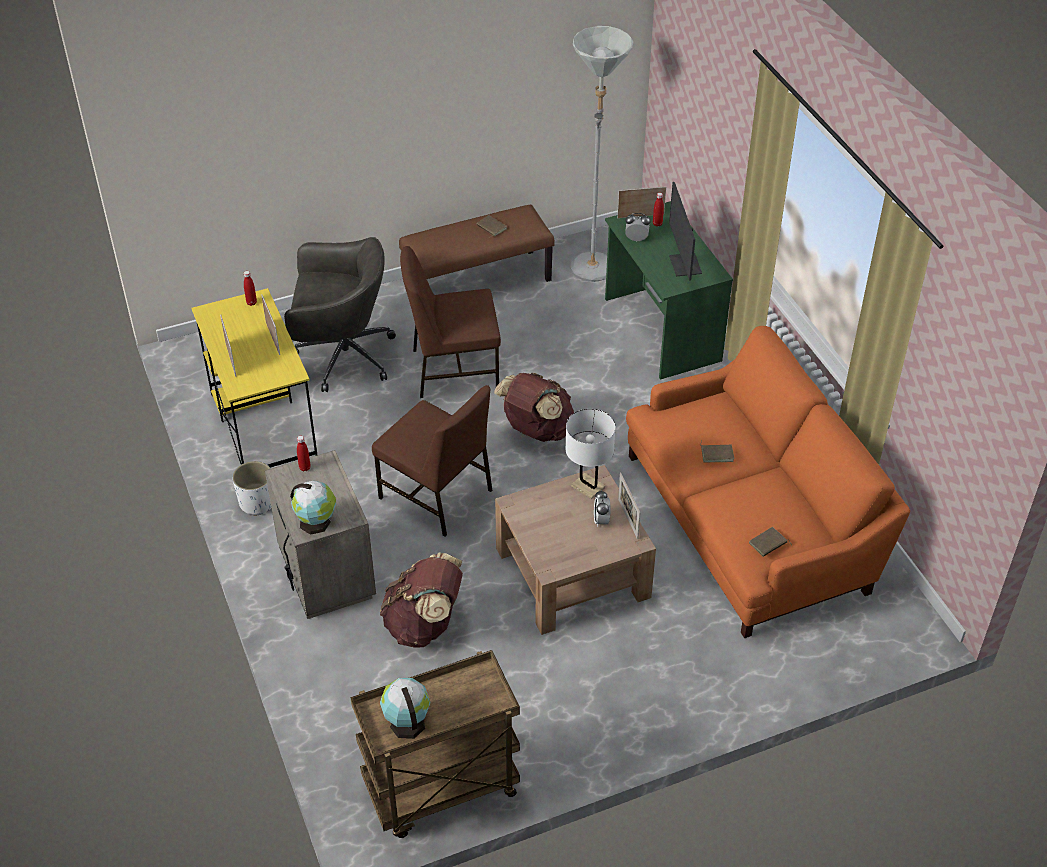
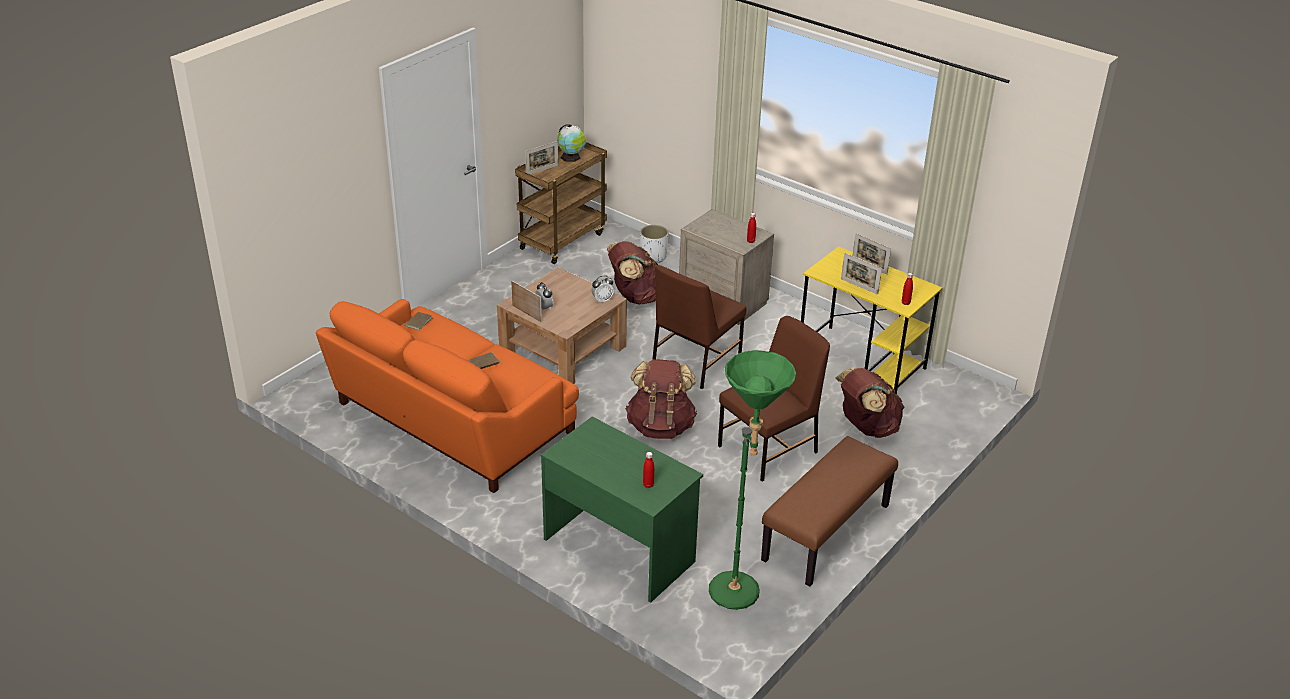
camera: 150 degrees right, 10 degrees down
(257, 502) = (809, 320): white planter -> white planter (653, 256)
(316, 522) = (711, 220): globe -> none
(342, 356) = (866, 427): grey office chair -> brown backpack
(436, 496) = (695, 361): brown chair -> brown chair turned 60 degrees counterclockwise
(491, 228) = (824, 489): brown book -> none
(588, 486) = (568, 323): white table lamp -> none
(593, 261) = (738, 599): grey floor lamp -> green floor lamp
(636, 239) = (656, 462): alarm clock -> alarm clock (602, 300)
(640, 216) = (670, 487): picture frame -> picture frame (542, 170)
(684, 265) = (594, 452): monitor -> none

